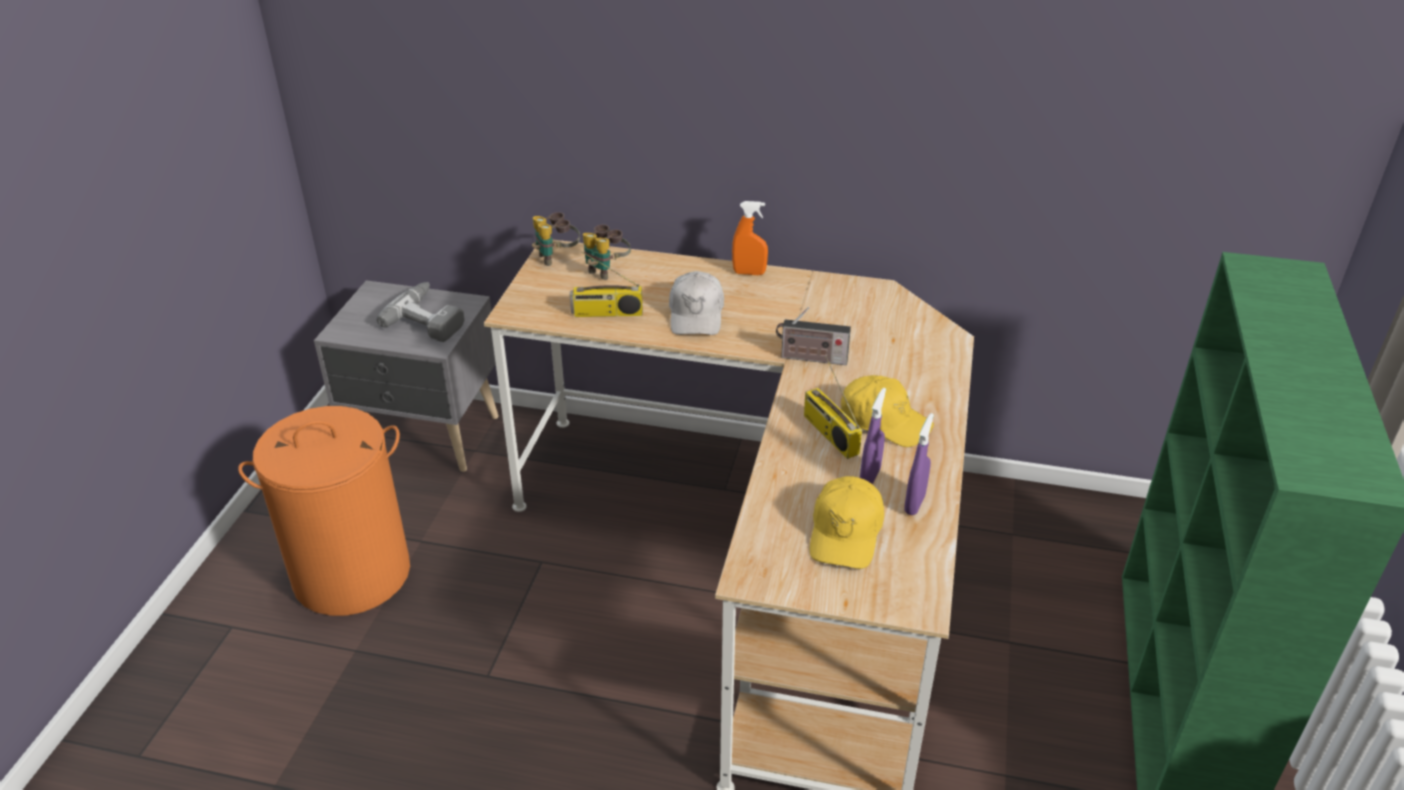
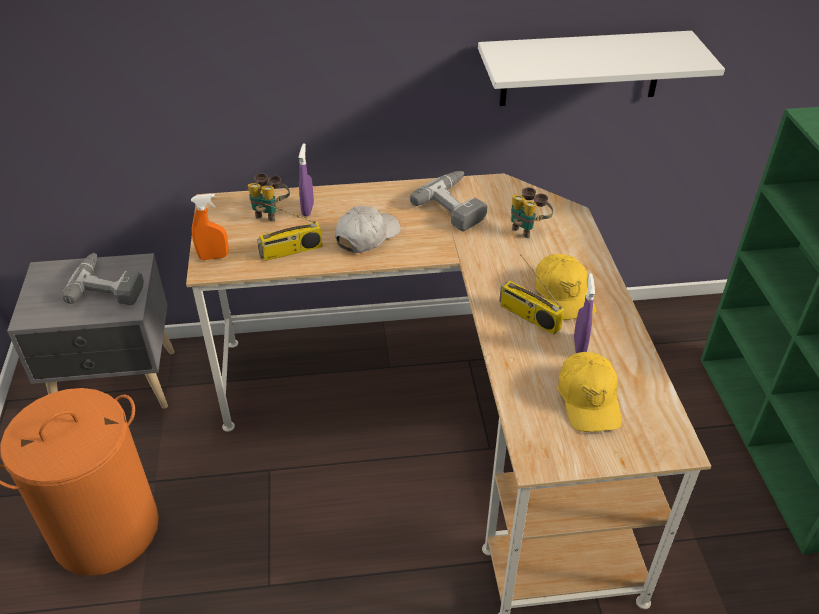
camera: 20 degrees left, 5 degrees up
(557, 258) = (220, 209): binoculars -> binoculars (527, 228)
(696, 315) = (367, 236): white cap -> white cap turned 120 degrees counterclockwise
(749, 273) = (389, 190): orange spray bottle -> orange spray bottle (213, 257)
(810, 358) = (478, 254): radio -> none
(817, 303) = (457, 205): none -> power drill
(884, 421) = (563, 295): yellow cap -> yellow cap turned 60 degrees clockwise
(914, 504) = (625, 360): purple spray bottle -> purple spray bottle (307, 209)
(997, 167) = (581, 69): none -> white shelf

